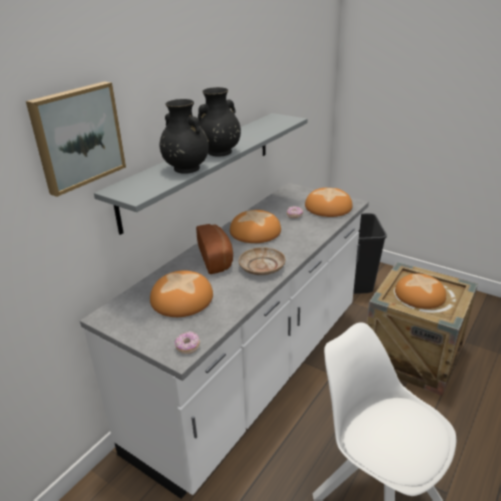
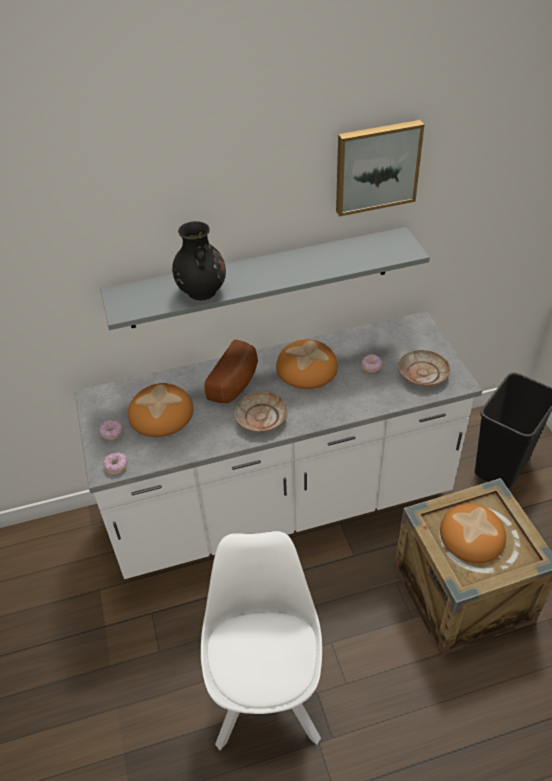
camera: 40 degrees right, 15 degrees up
(77, 136) = (82, 240): picture -> picture (376, 166)
(155, 329) = (112, 433): none -> donut
(219, 152) = (259, 279): black vase -> none
(327, 207) = (422, 374): bread -> beige plate

